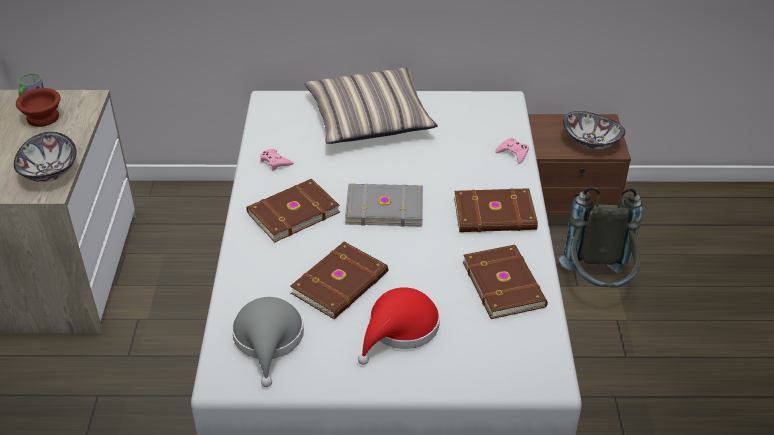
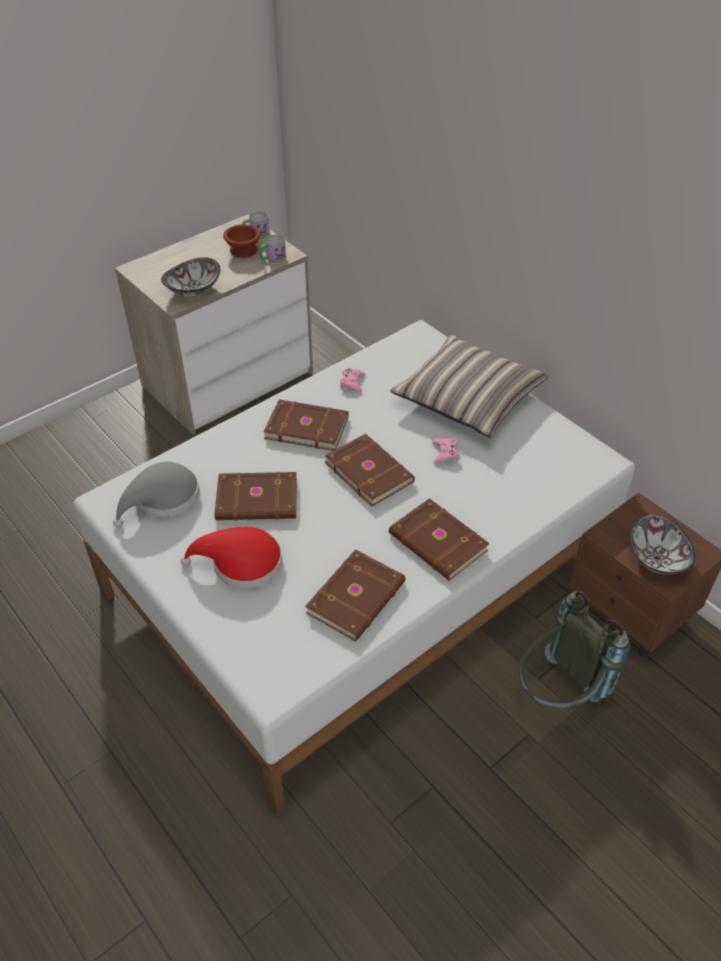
camera: 50 degrees right, 5 degrees up
(81, 108) = (272, 258): none -> mug
(384, 207) = (369, 471): grey book -> brown book
(513, 153) = (535, 508): pink game controller -> pink game controller (445, 453)

